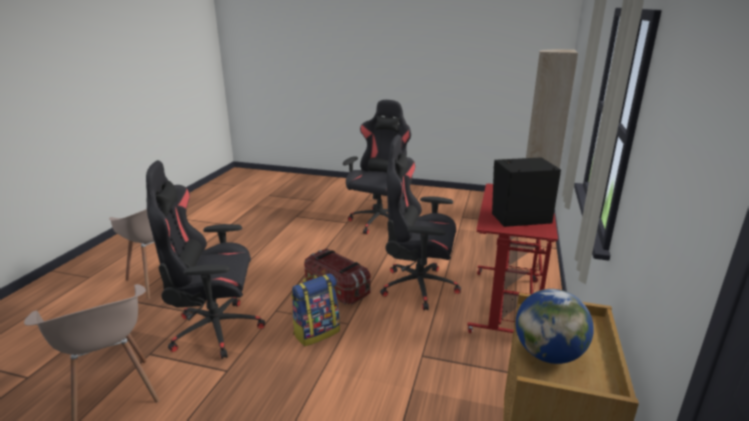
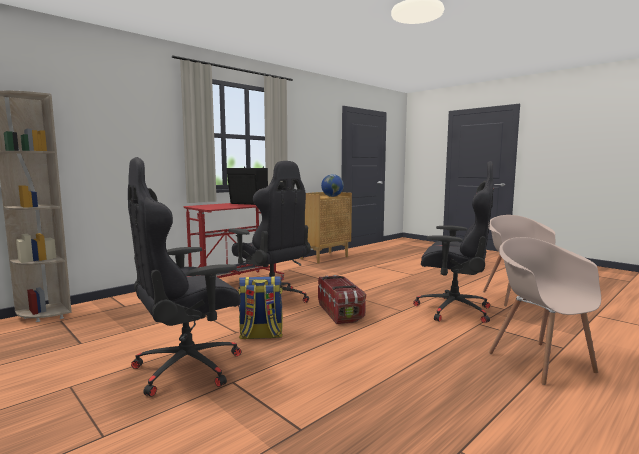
camera: 150 degrees left, 15 degrees down
(316, 332) = (376, 296): backpack -> backpack (261, 335)

